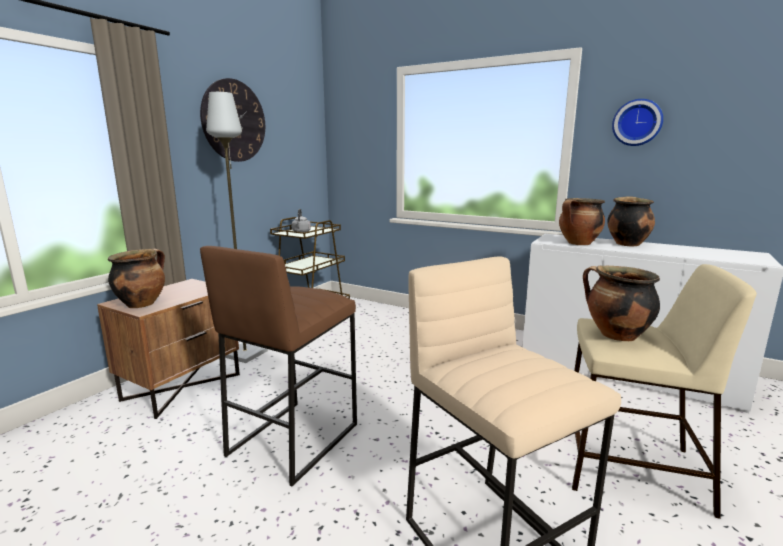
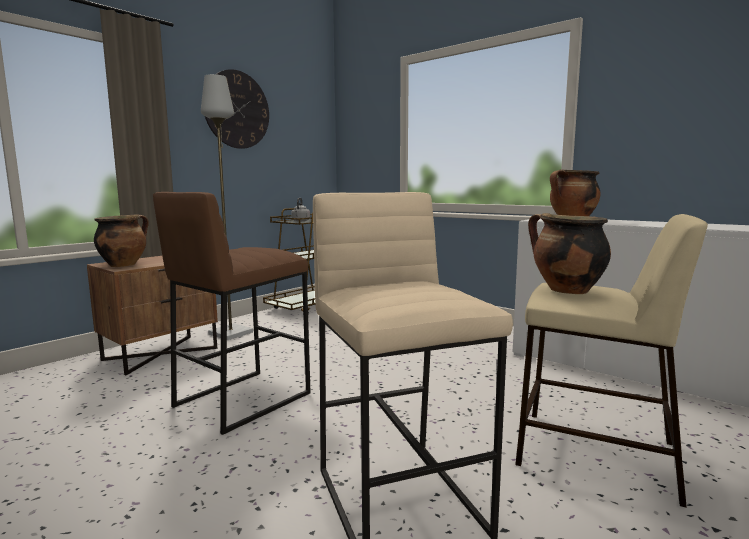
camera: 10 degrees right, 5 degrees down
(626, 244) = (629, 221): cooking pot -> none
(637, 122) = (644, 91): wall clock -> none

